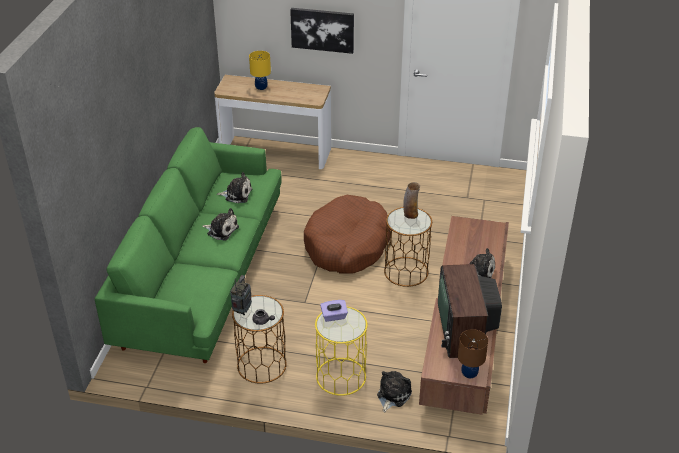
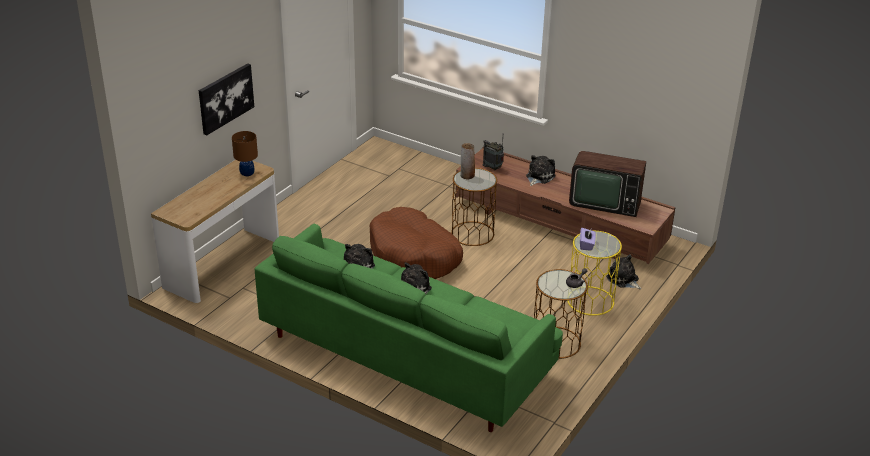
camera: 70 degrees left, 5 degrees down
(242, 310) = (555, 292): radio -> radio (493, 168)
(261, 88) = (205, 196): yellow table lamp -> none
(468, 374) = (657, 213): brown table lamp -> brown table lamp (247, 174)

